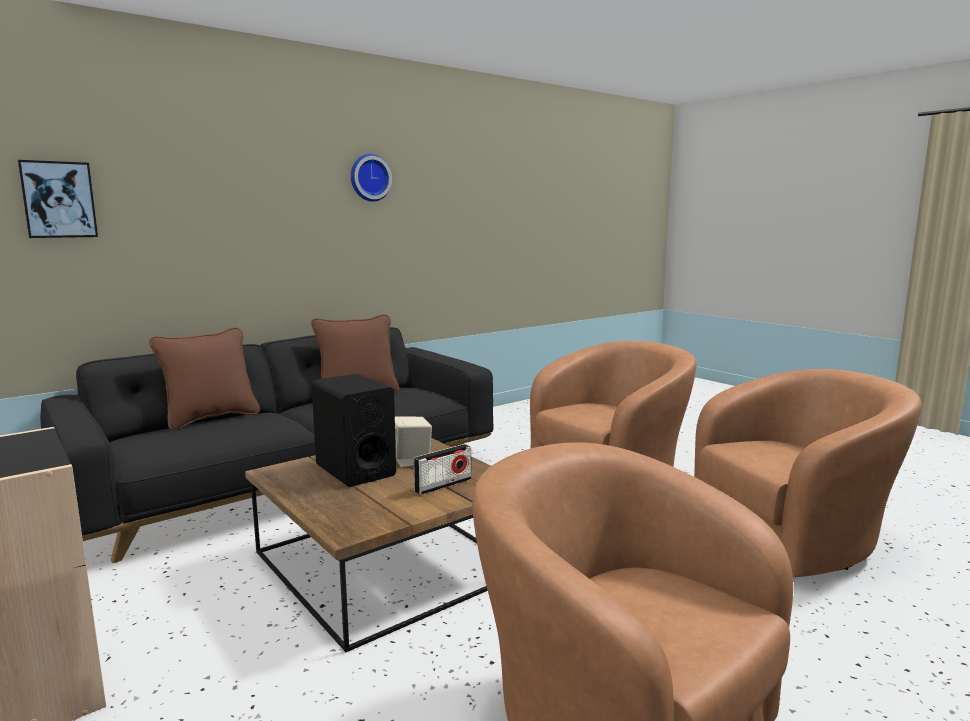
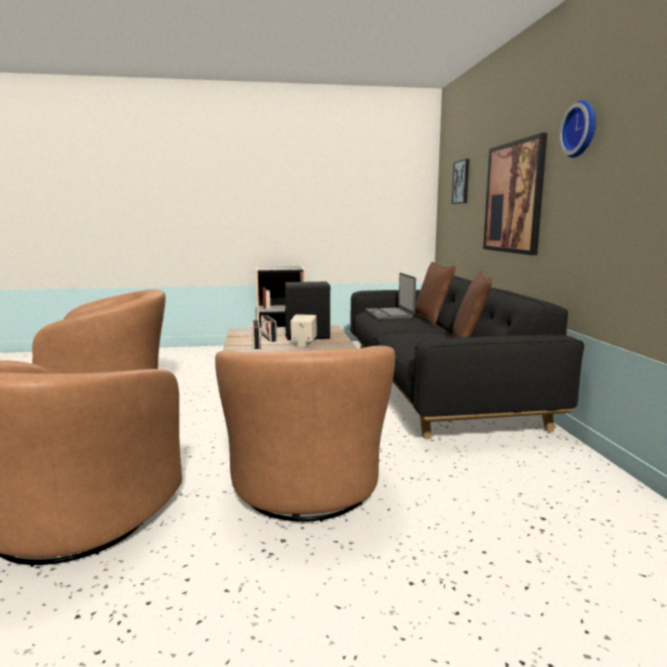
camera: 120 degrees right, 0 degrees up
(187, 438) = (389, 315): none -> laptop
(260, 232) = (513, 197): none -> picture
(391, 490) = (268, 338): none -> radio

